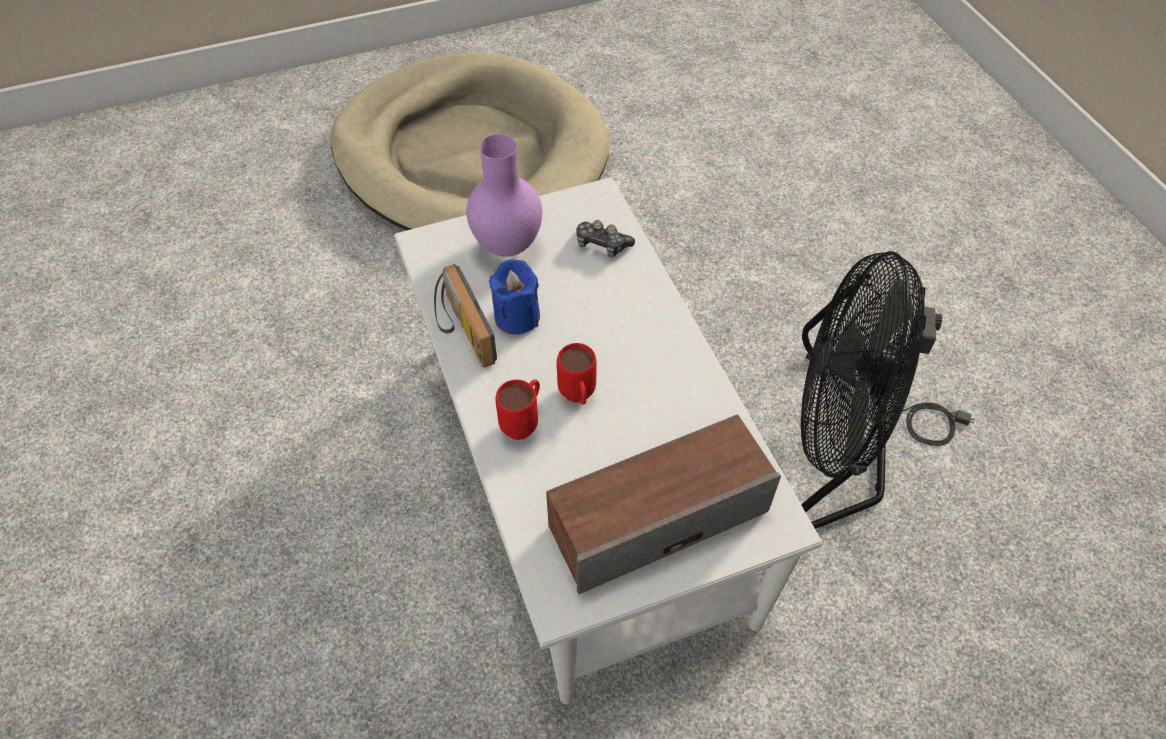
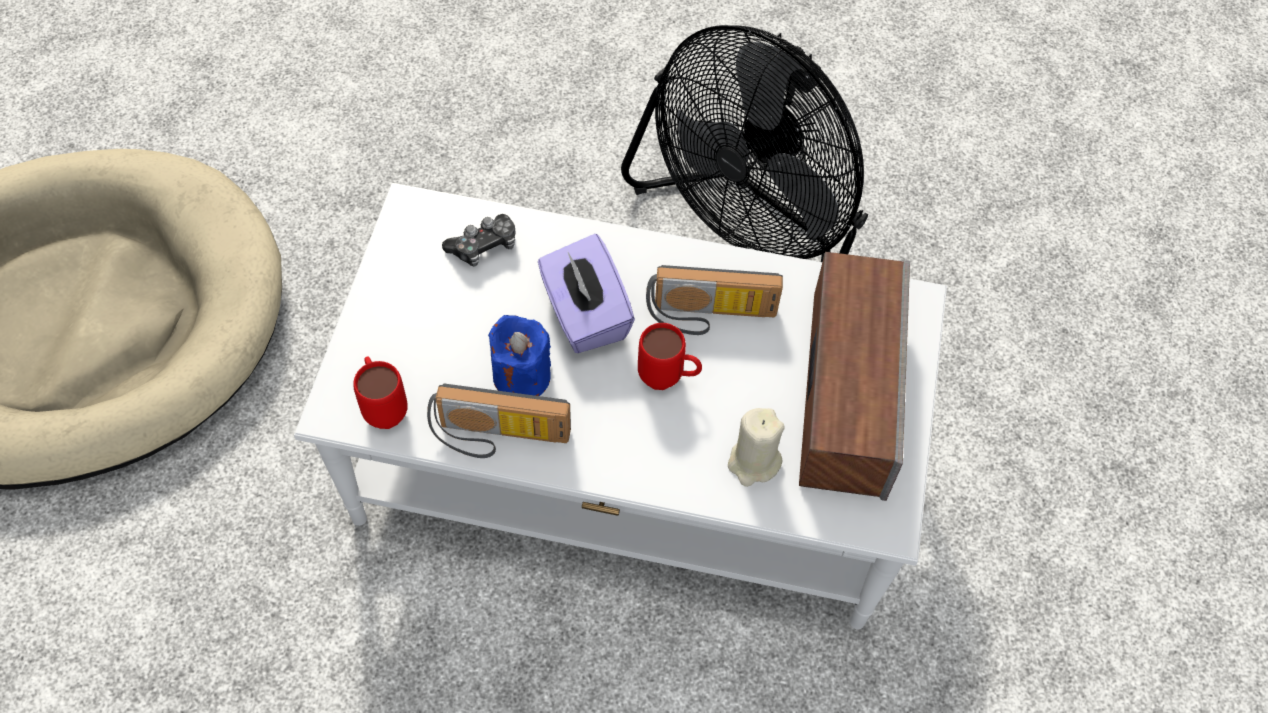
camera: 60 degrees left, 5 degrees up
(506, 247) = (413, 334): purple vase -> none
(524, 422) = (664, 443): red mug -> red mug (383, 407)
(548, 486) = (753, 462): none -> beige candle
(593, 324) = (584, 315): none -> purple tissue box
(652, 396) = (710, 317): none -> radio

